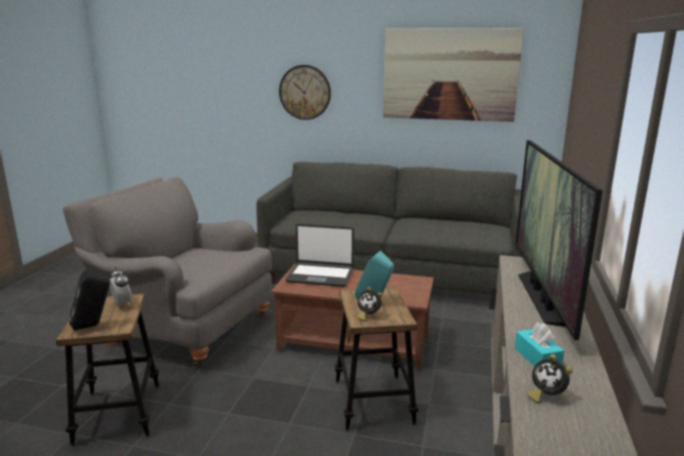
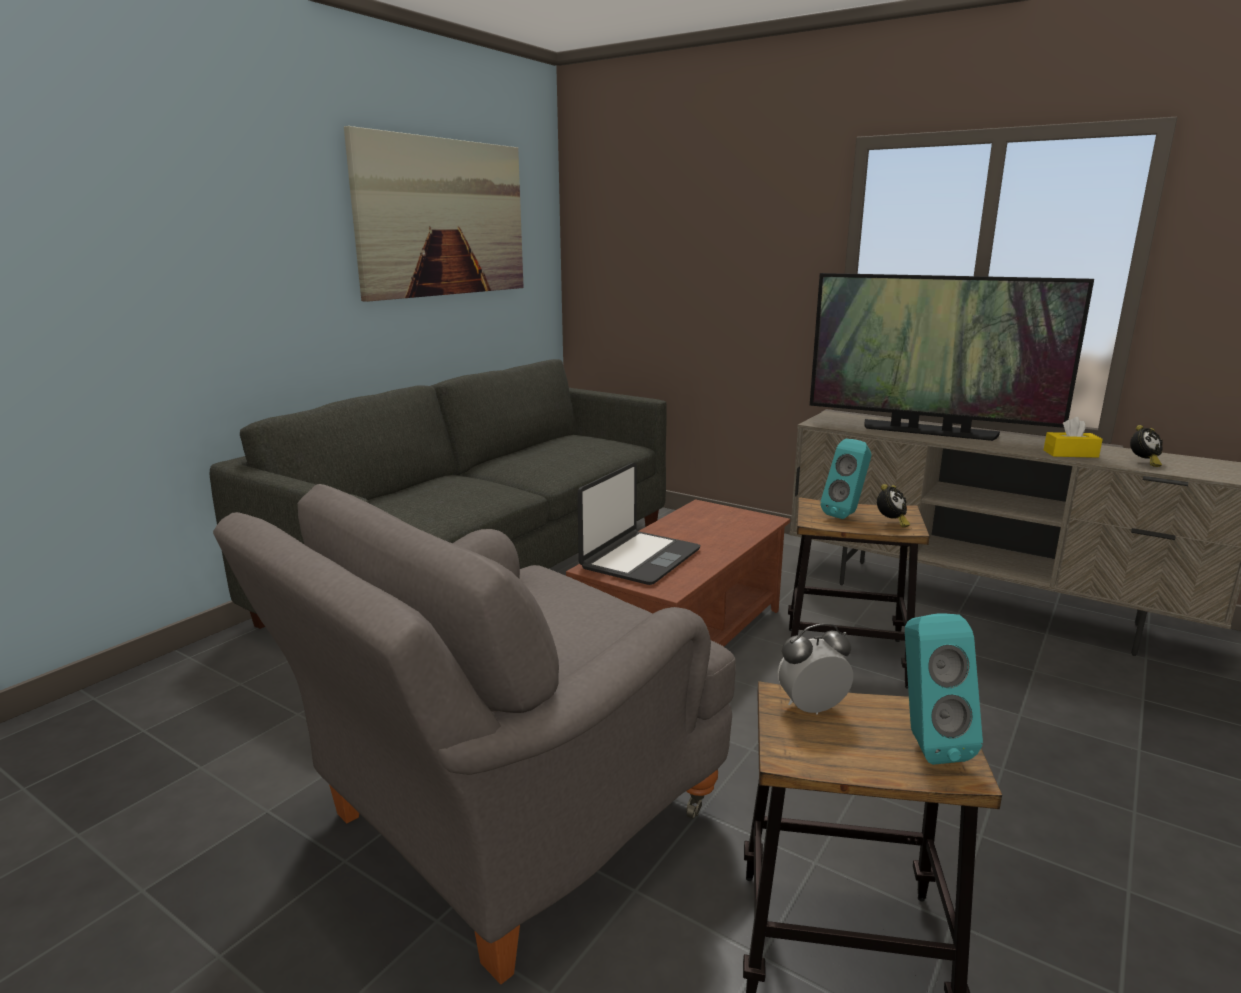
camera: 70 degrees left, 0 degrees up
(93, 326) = (926, 743): black speaker -> turquoise speaker
(305, 92) = (201, 262): wall clock -> none
(537, 358) = (1070, 454): turquoise tissue box -> yellow tissue box

